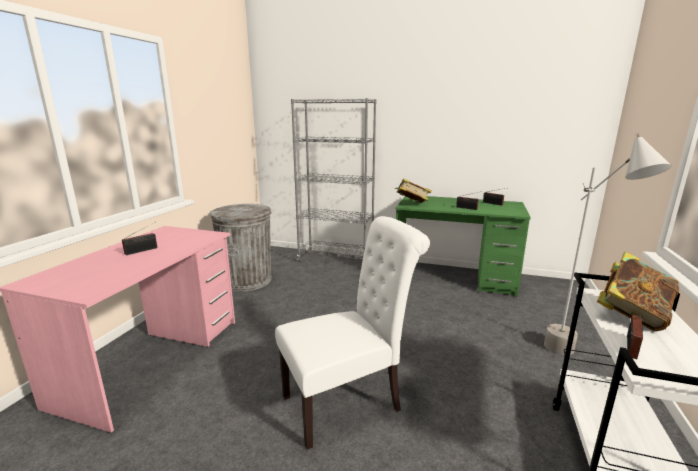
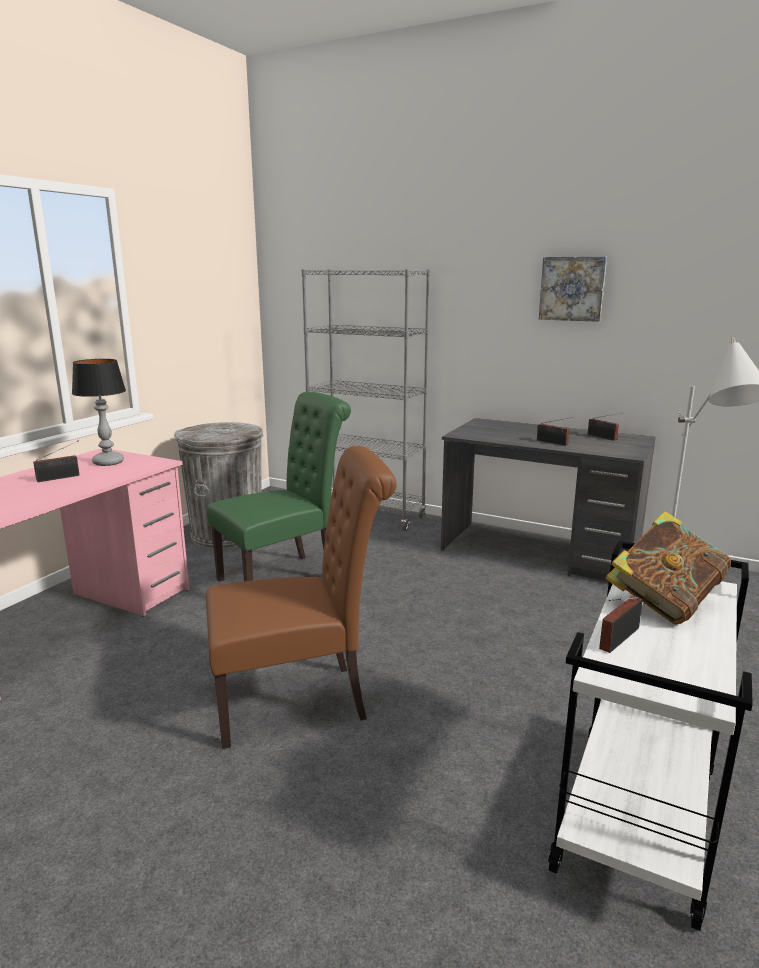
camera: 10 degrees right, 0 degrees up
(174, 236) = (107, 462): none -> table lamp
(299, 308) = (284, 577): none -> green chair
(348, 401) = (300, 701): white chair -> brown chair
(411, 204) = (470, 433): book -> none
(454, 278) = (539, 552): green desk -> grey desk
(470, 111) = (572, 288): none -> picture

